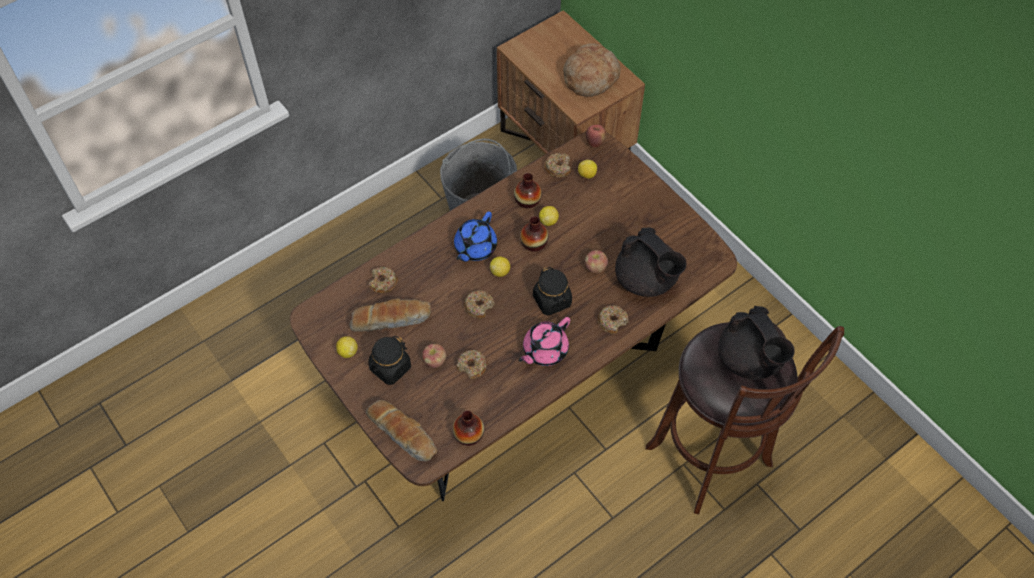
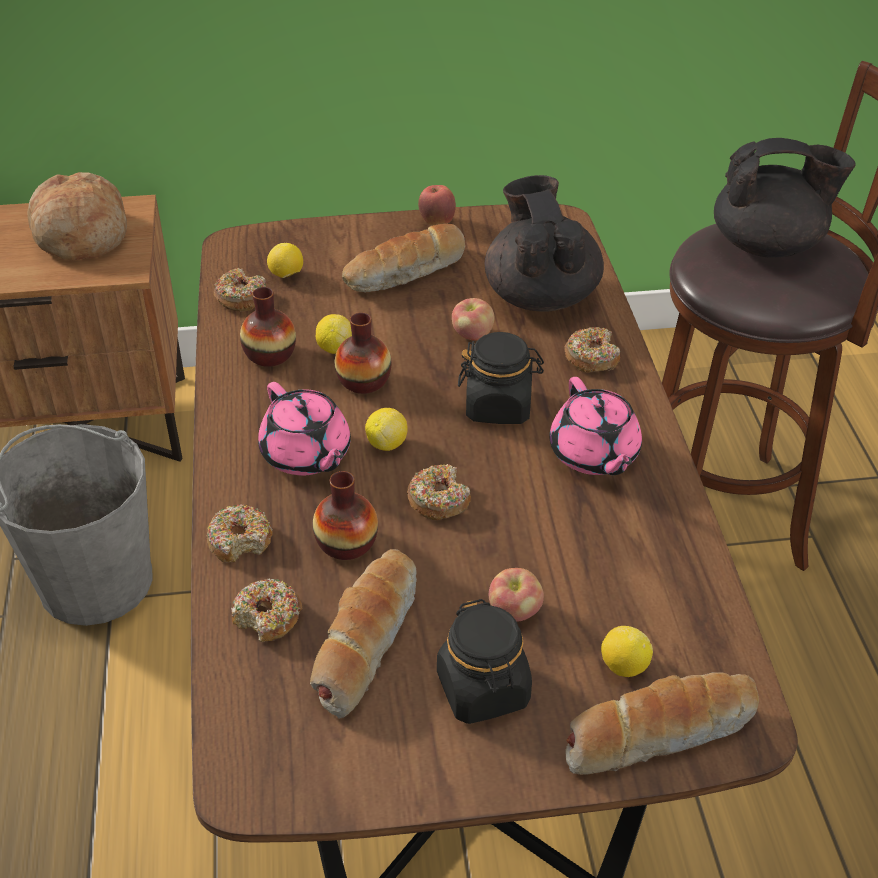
camera: 60 degrees left, 15 degrees down
(347, 352) = (390, 749): lemon -> lemon (623, 666)
(468, 434) = (715, 628): vase -> vase (346, 543)
(472, 367) = (565, 562): donut -> donut (240, 541)
(475, 248) = (306, 455): blue teapot -> pink teapot
(595, 143) = (235, 244): apple -> apple (437, 222)
(623, 219) = (406, 273): none -> bread
(646, 280) = (540, 295): black teapot -> black teapot turned 90 degrees counterclockwise

